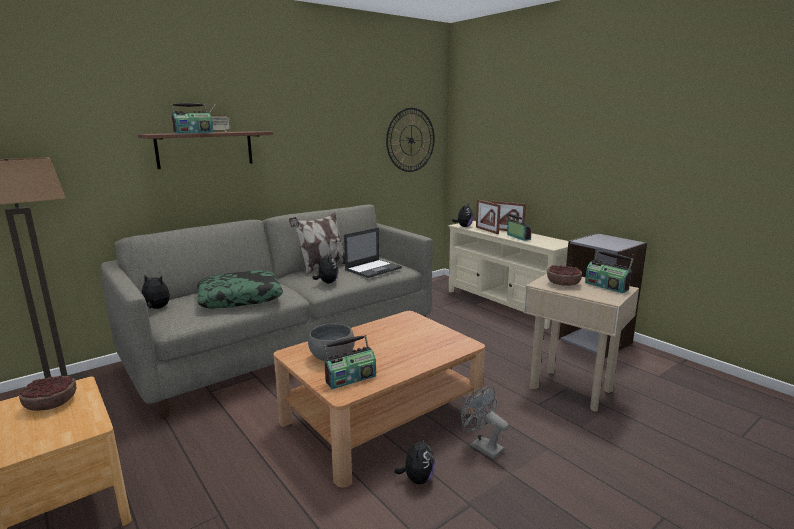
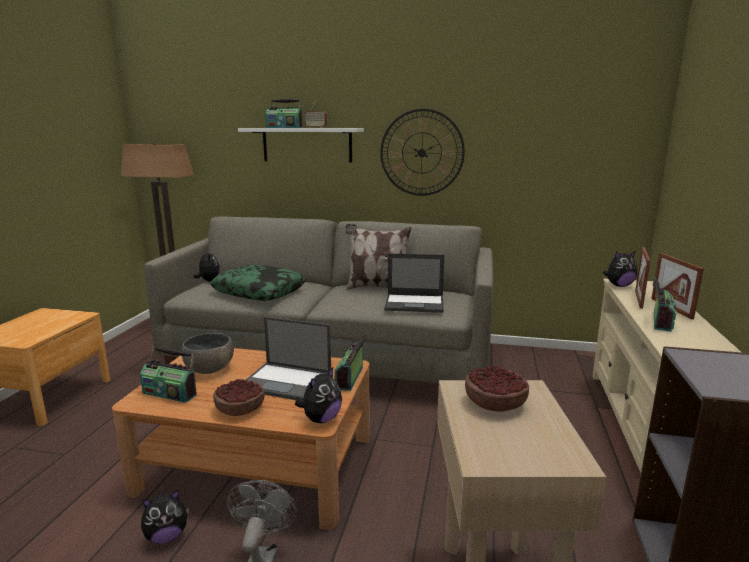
camera: 50 degrees right, 0 degrees up
(51, 403) = (54, 319): bowl -> bowl (240, 408)
(205, 149) = (307, 145): brown shelf -> white shelf
(327, 282) = (345, 302): plush toy -> plush toy (321, 419)
(399, 338) = (287, 382): none -> laptop
(411, 140) = (585, 147): wall clock -> wall clock (421, 153)
(606, 286) = (550, 441): radio -> radio (351, 378)

